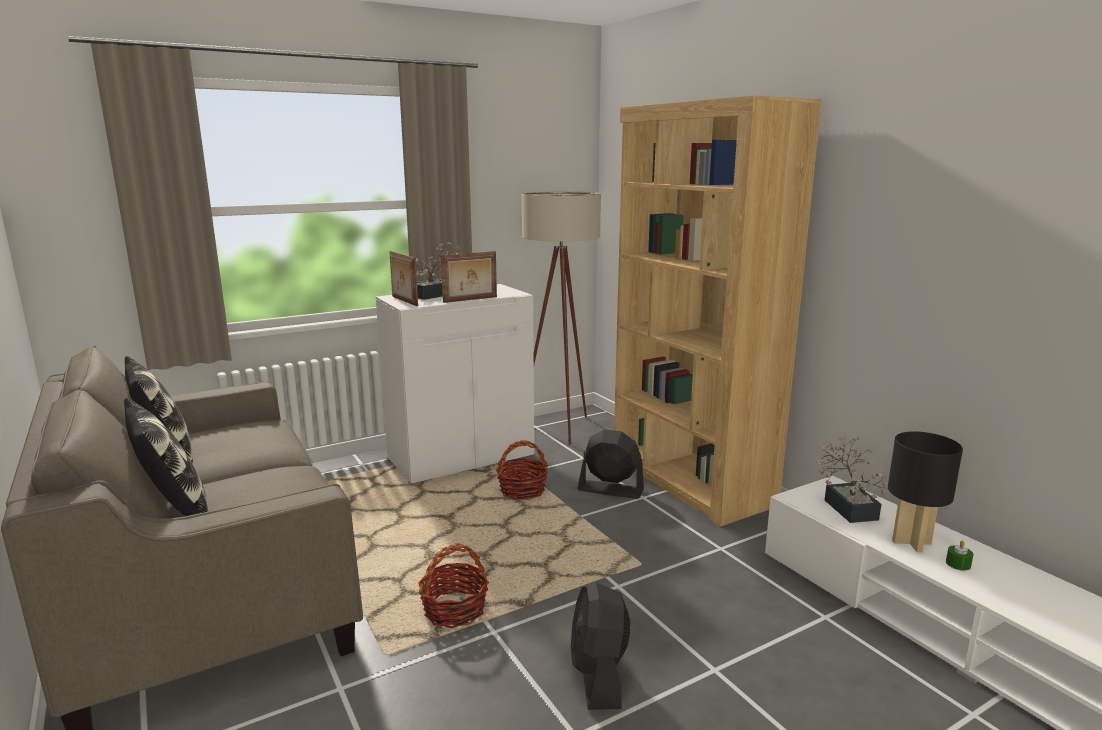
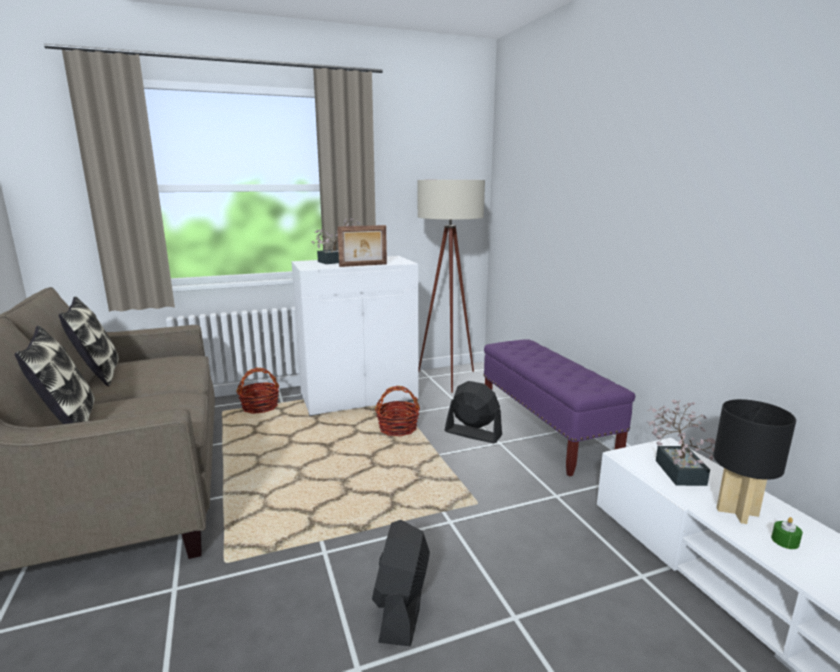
camera: 10 degrees right, 0 degrees up
(403, 301) = (309, 265): picture frame -> none
(454, 610) = (299, 527): basket -> basket (260, 407)
(689, 481) = (545, 431): brown bookcase -> purple bench

